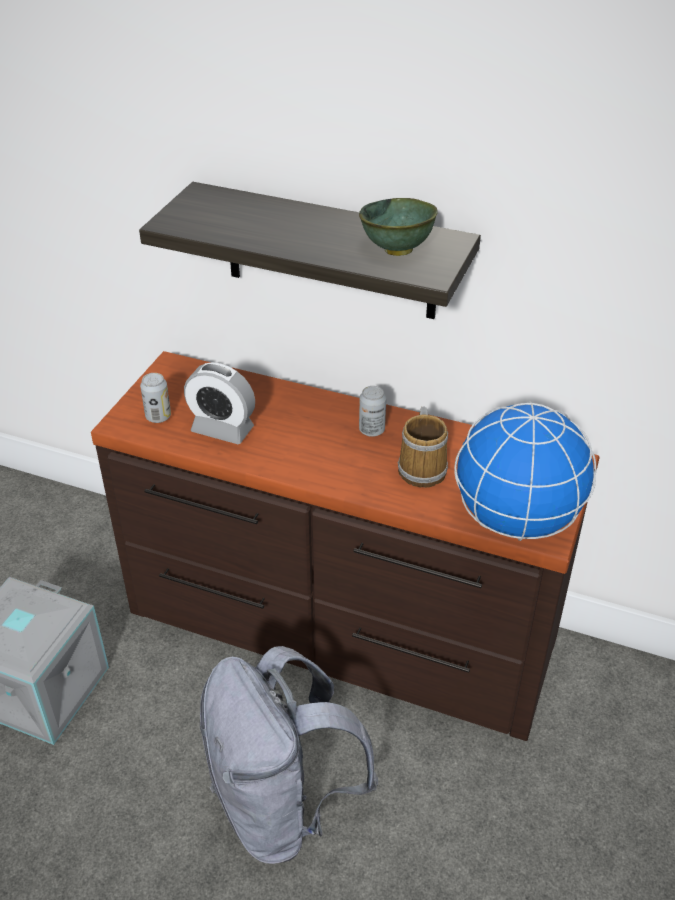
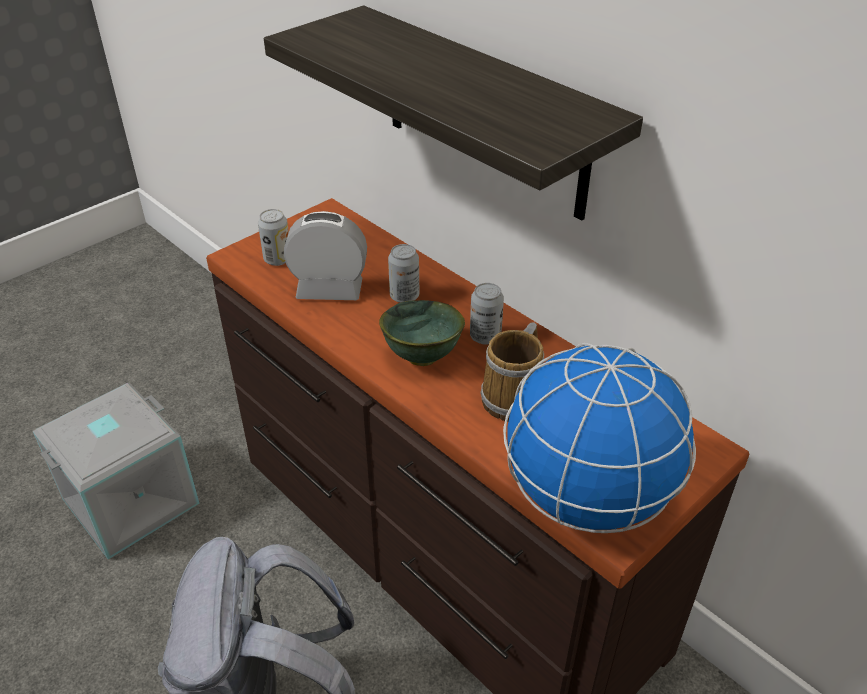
camera: 25 degrees right, 0 degrees up
(222, 429) = (329, 290): alarm clock -> alarm clock turned 135 degrees clockwise
(287, 417) = (404, 296): none -> can
(396, 250) = (519, 111): green bowl -> green bowl (420, 356)

